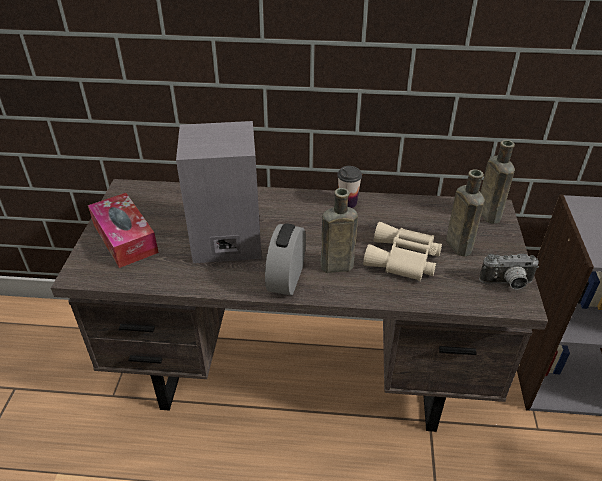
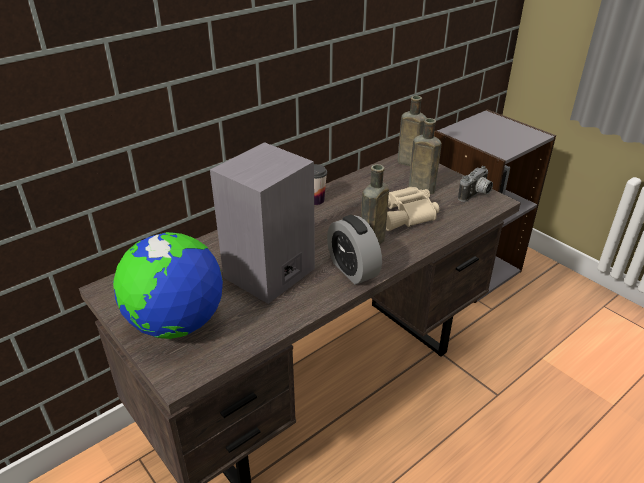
camera: 45 degrees left, 5 degrees down
(125, 238) = (176, 324): tissue box -> globe

